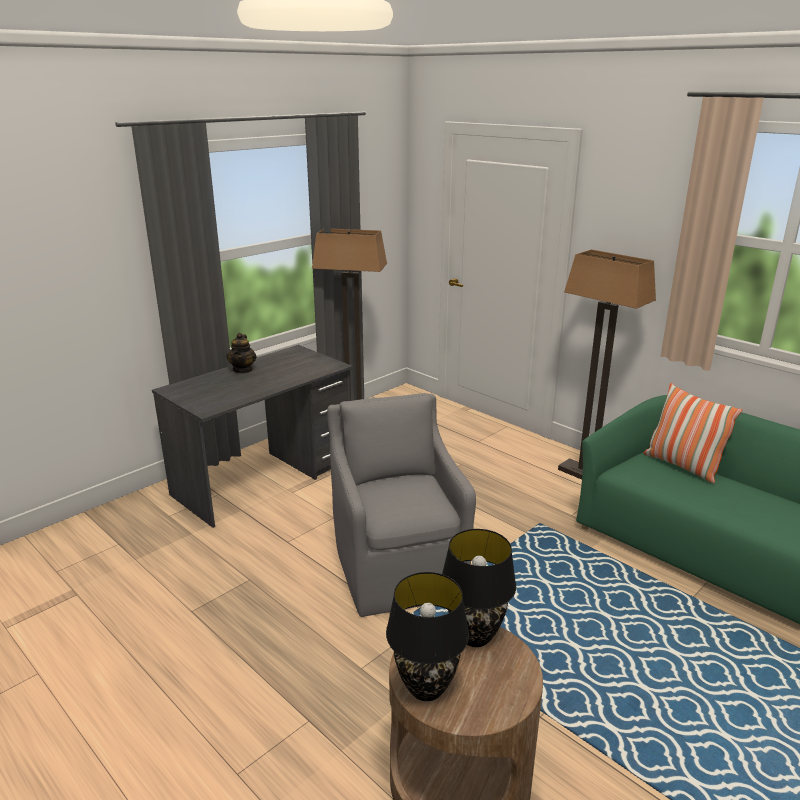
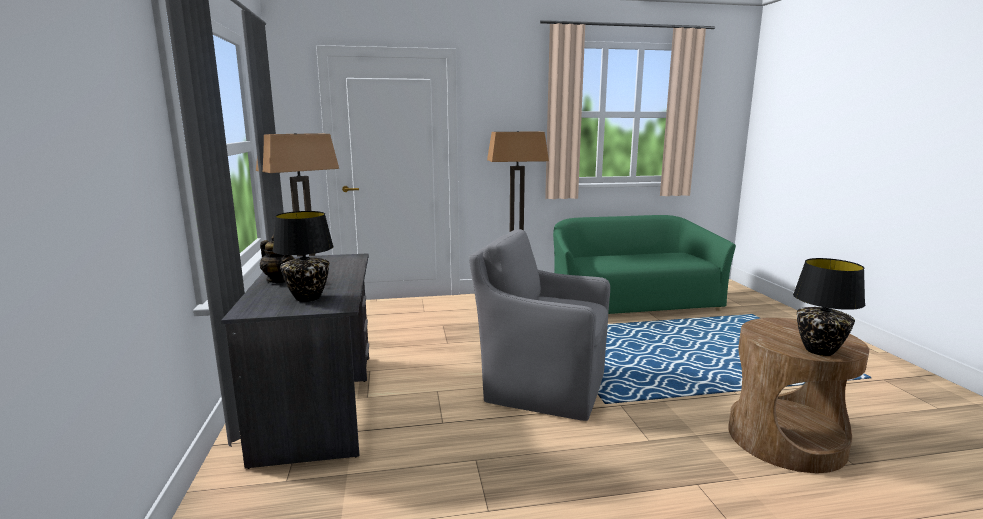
camera: 55 degrees left, 10 degrees down
(474, 637) = (766, 326): black table lamp -> black table lamp (308, 298)
(682, 466) = (598, 256): pillow -> none

